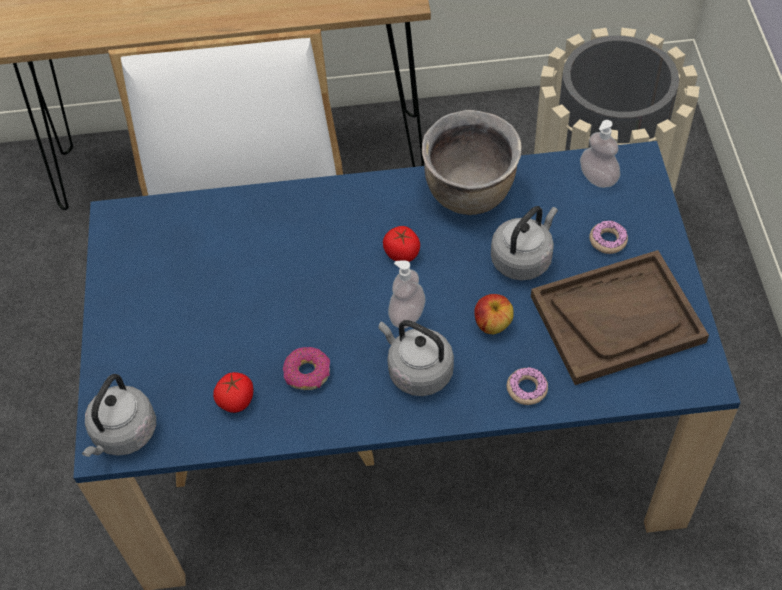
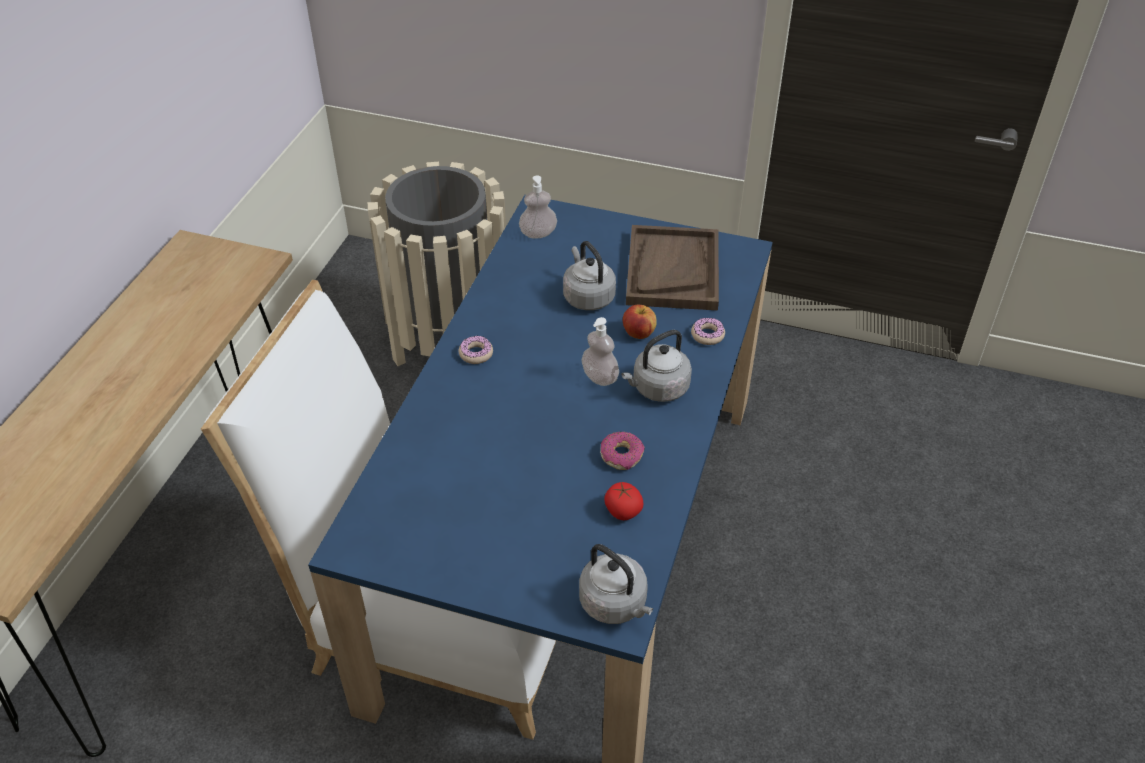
camera: 70 degrees left, 10 degrees down
(402, 253) = (535, 360): tomato -> none
(470, 194) = (503, 303): brown cooking pot -> none
(608, 240) = (600, 249): donut -> donut (476, 354)

